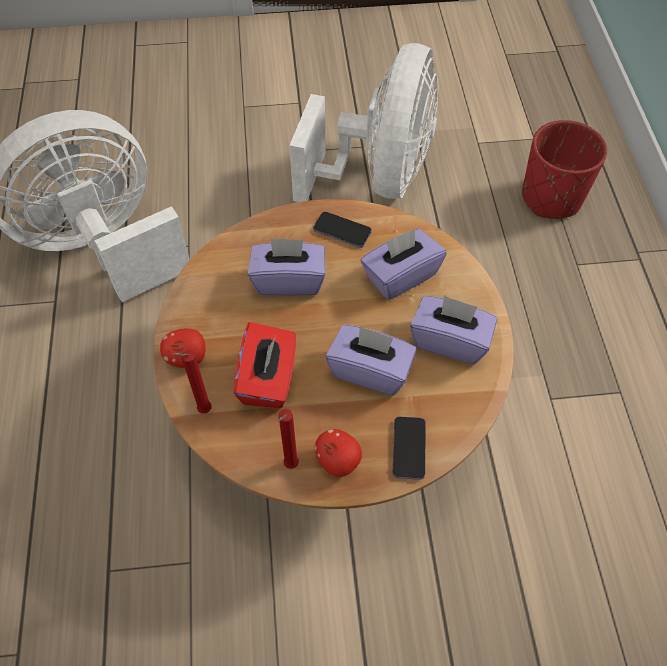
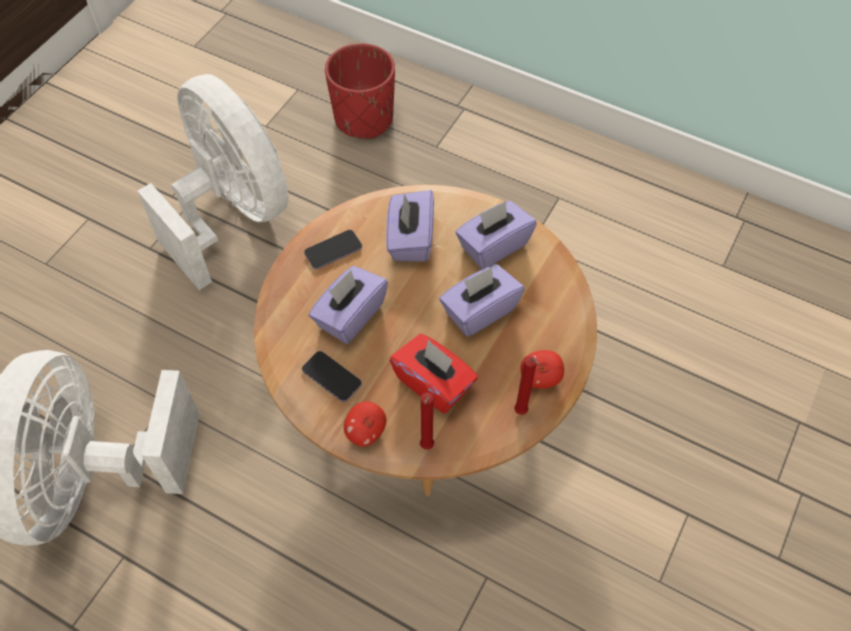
camera: 55 degrees left, 0 degrees up
(409, 448) = (563, 327): phone -> phone (331, 377)

